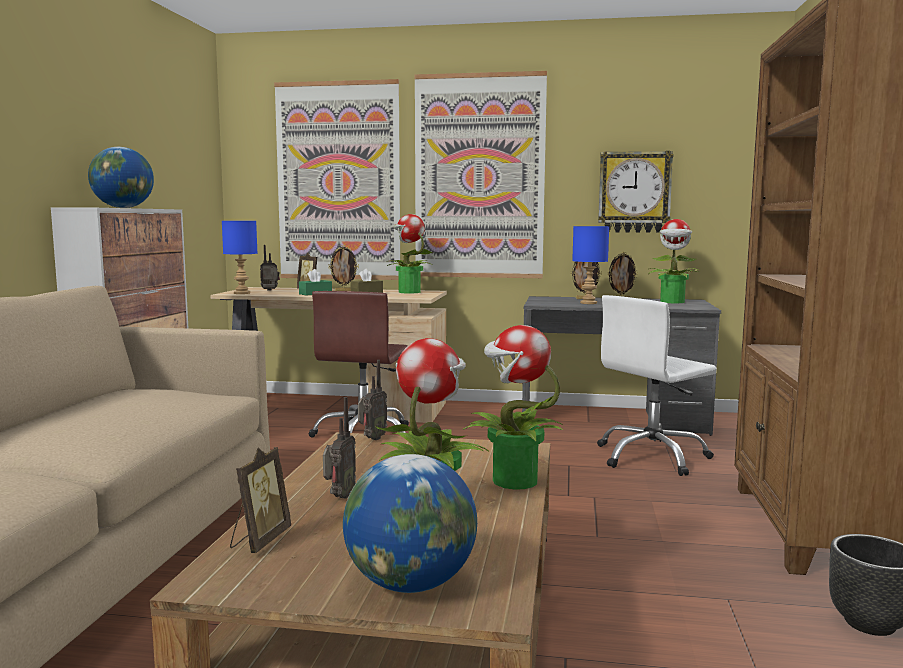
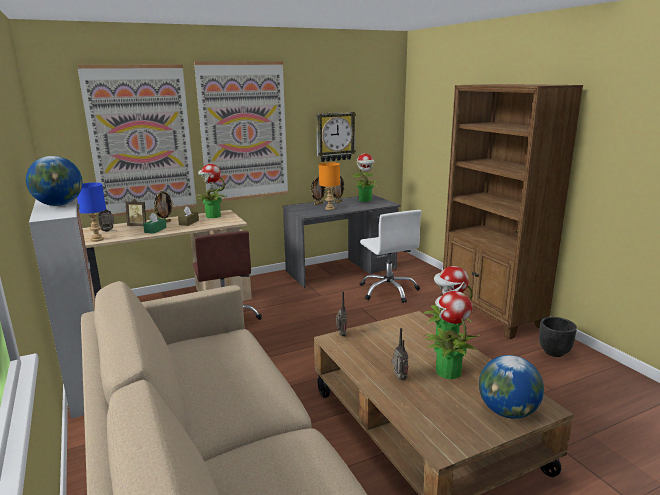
camera: 35 degrees left, 10 degrees up
(259, 541) = (417, 418): picture frame -> none
(589, 303) = (329, 208): blue table lamp -> orange table lamp
(652, 457) = (388, 291): white office chair -> white office chair turned 45 degrees counterclockwise

